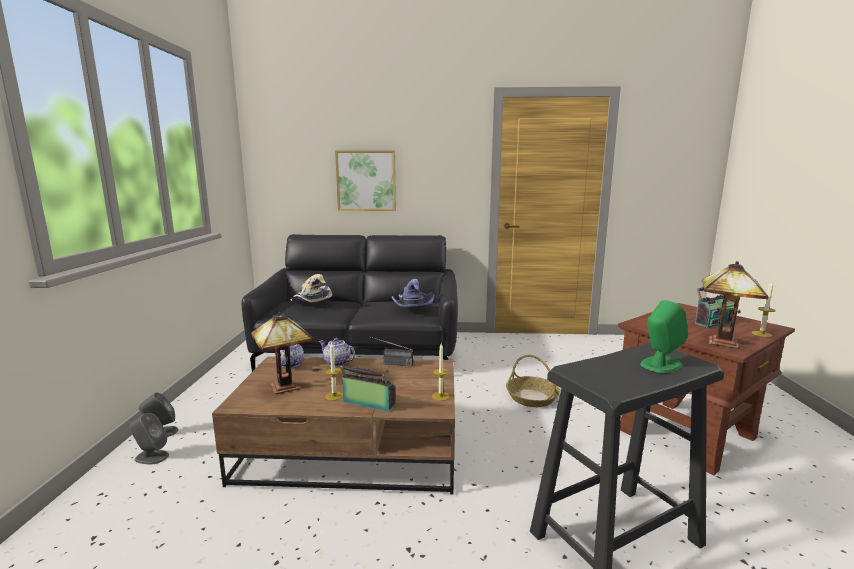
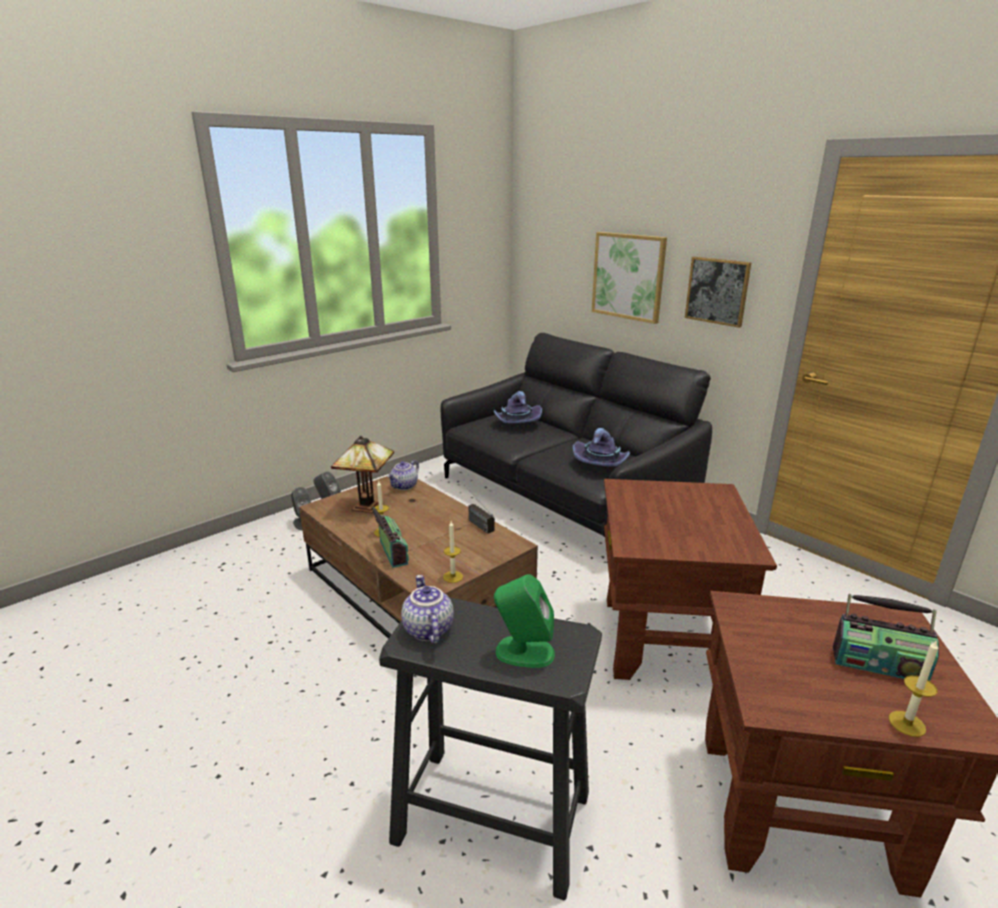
camera: 45 degrees right, 10 degrees up
(311, 303) = (516, 422): beige hat -> purple hat
(336, 363) = (436, 500): teapot -> teapot (427, 629)
(438, 182) = (717, 291): none -> picture
(532, 397) = (663, 639): basket -> brown side table
(721, 341) = (787, 690): table lamp -> none

